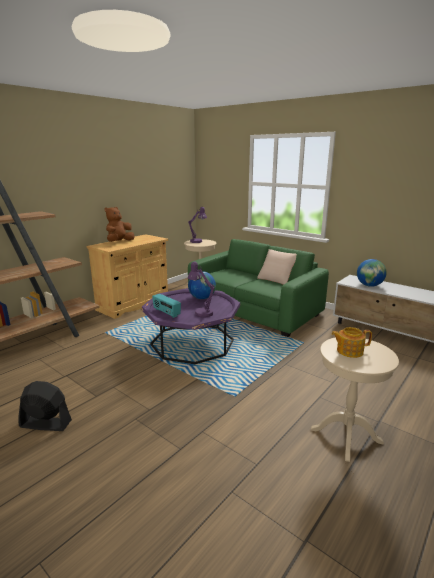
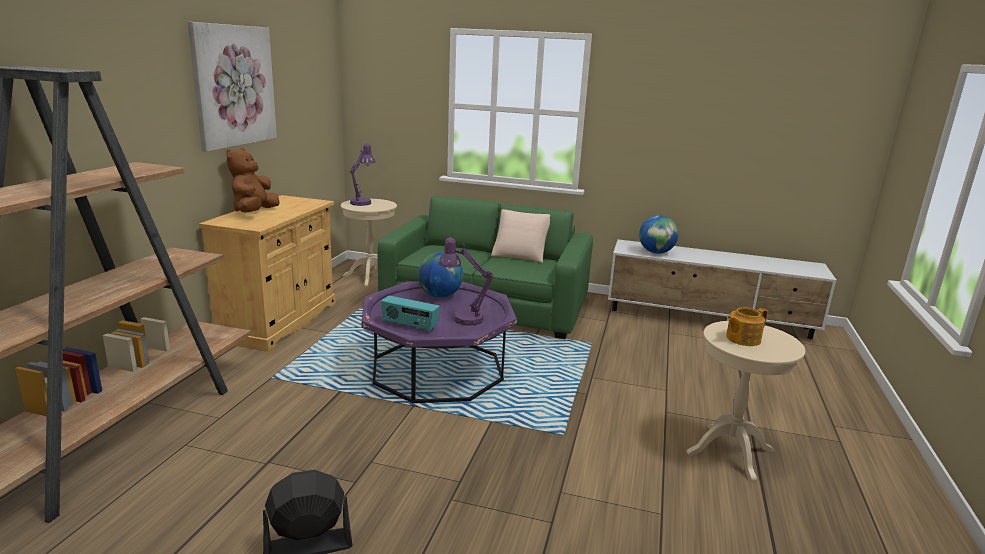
camera: 25 degrees left, 0 degrees up
(113, 173) = (234, 86): none -> picture

